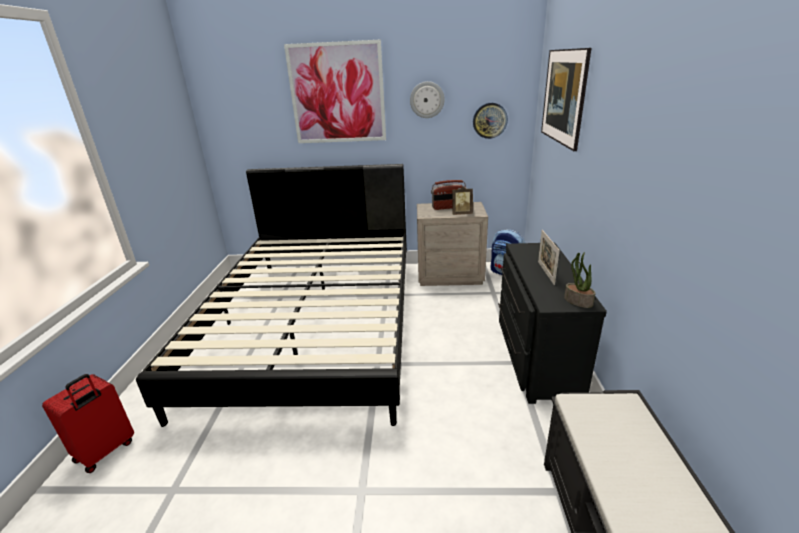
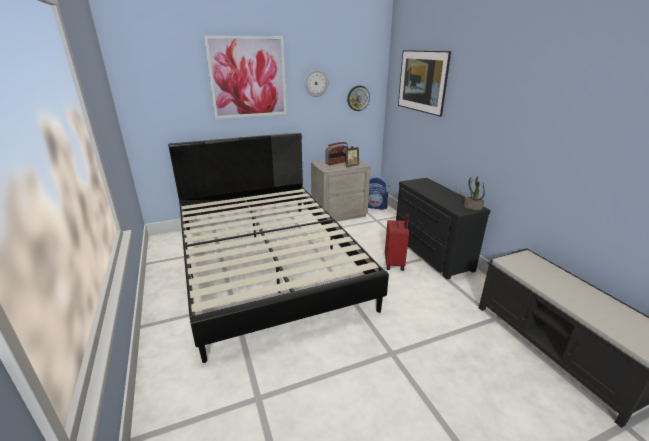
camera: 25 degrees left, 0 degrees up
(106, 451) = (169, 394): red suitcase -> red suitcase (395, 263)
(545, 273) = (440, 195): picture frame -> none

